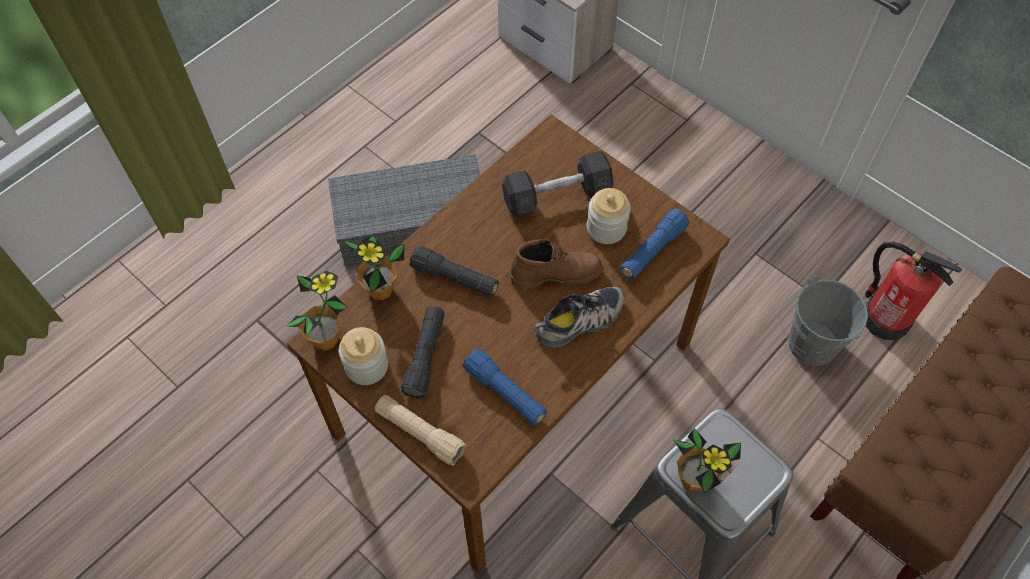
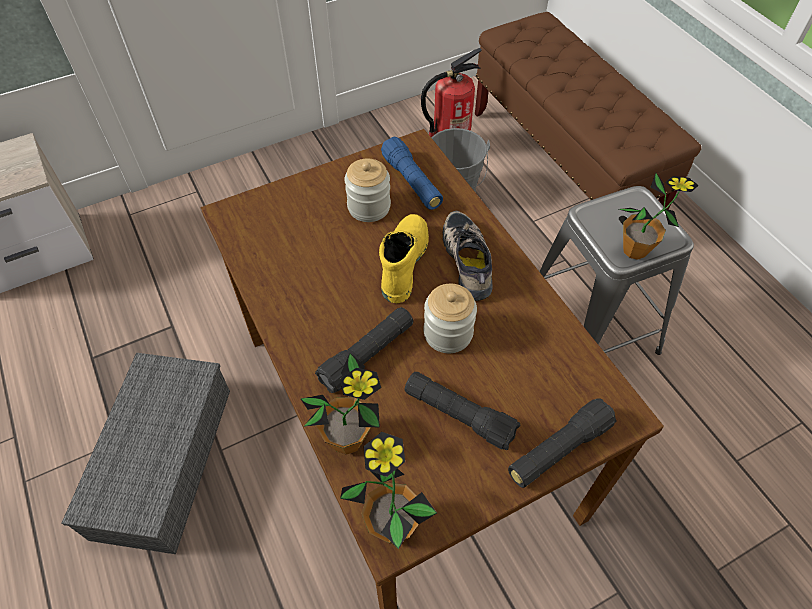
camera: 70 degrees left, 5 degrees down
(366, 366) = (450, 485): jar -> jar (448, 333)
(420, 433) = (558, 449): beige flashlight -> black flashlight
(505, 392) = (531, 350): blue flashlight -> none
(556, 195) = (307, 233): grey dumbbell -> none
(556, 273) = (402, 262): brown boot -> yellow boot

